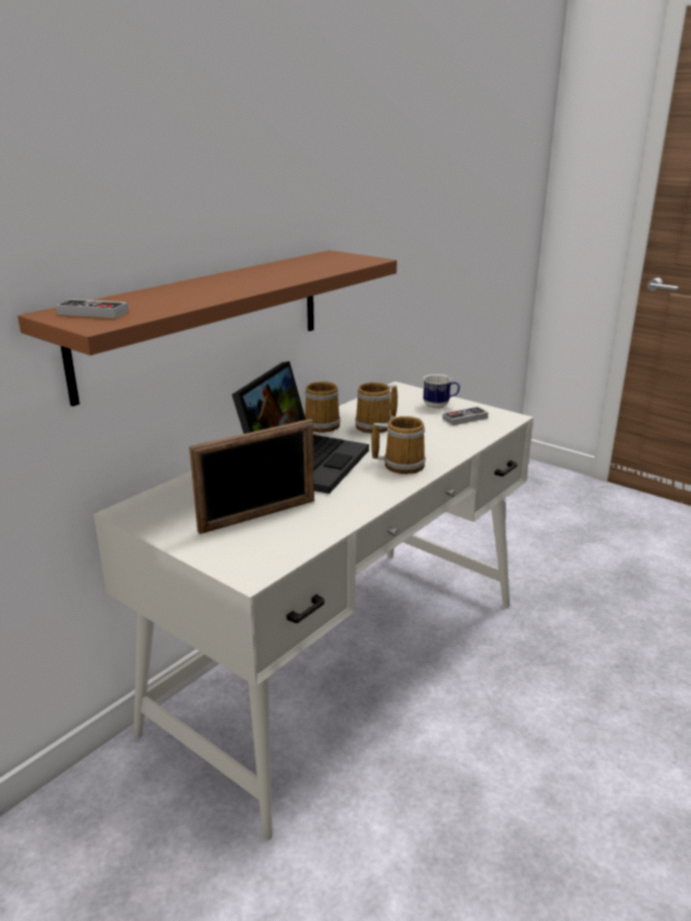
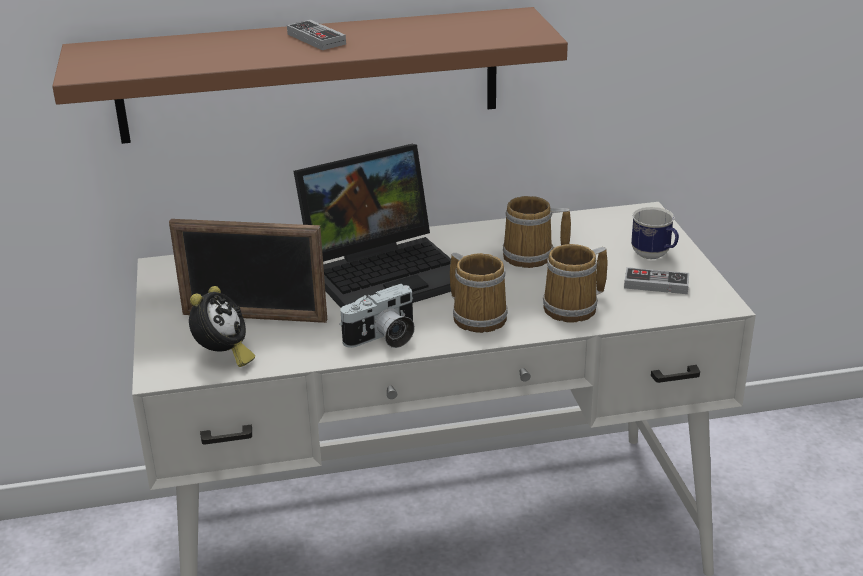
camera: 40 degrees right, 5 degrees up
(93, 313) = (112, 56): game controller -> game controller (316, 39)
(278, 546) = (223, 356): none -> alarm clock
(324, 424) = (478, 234): mug -> mug (574, 308)
(367, 496) = (383, 338): none -> camera

